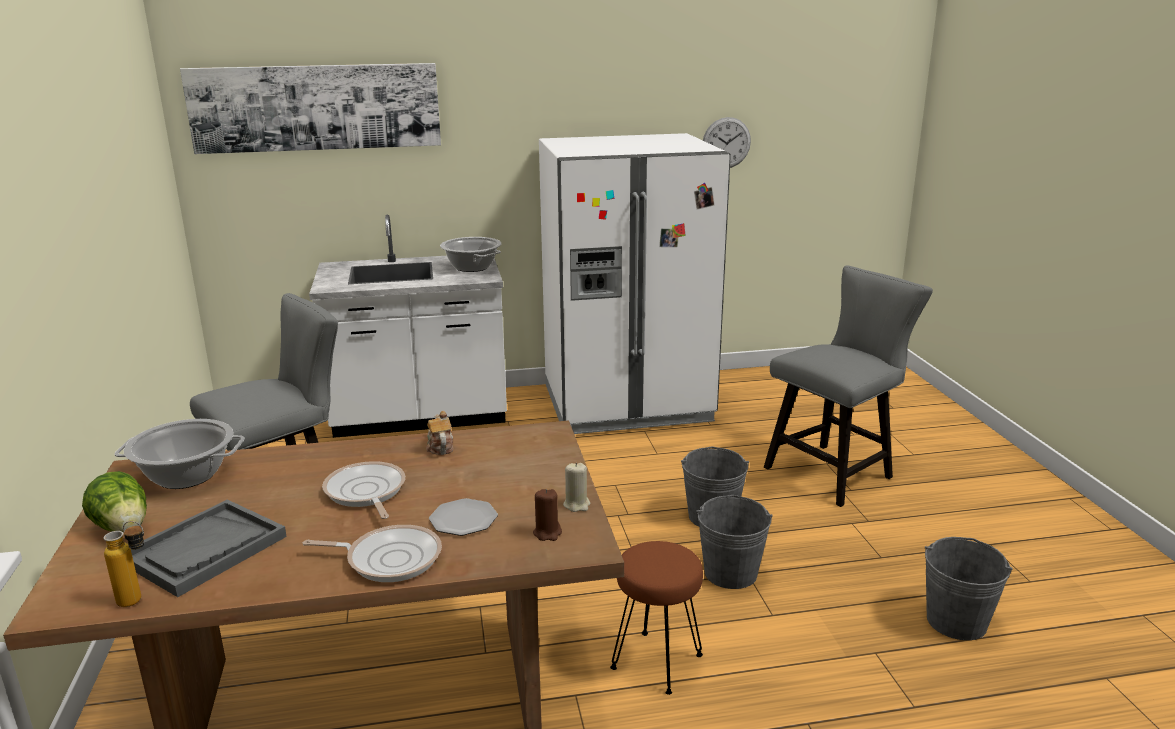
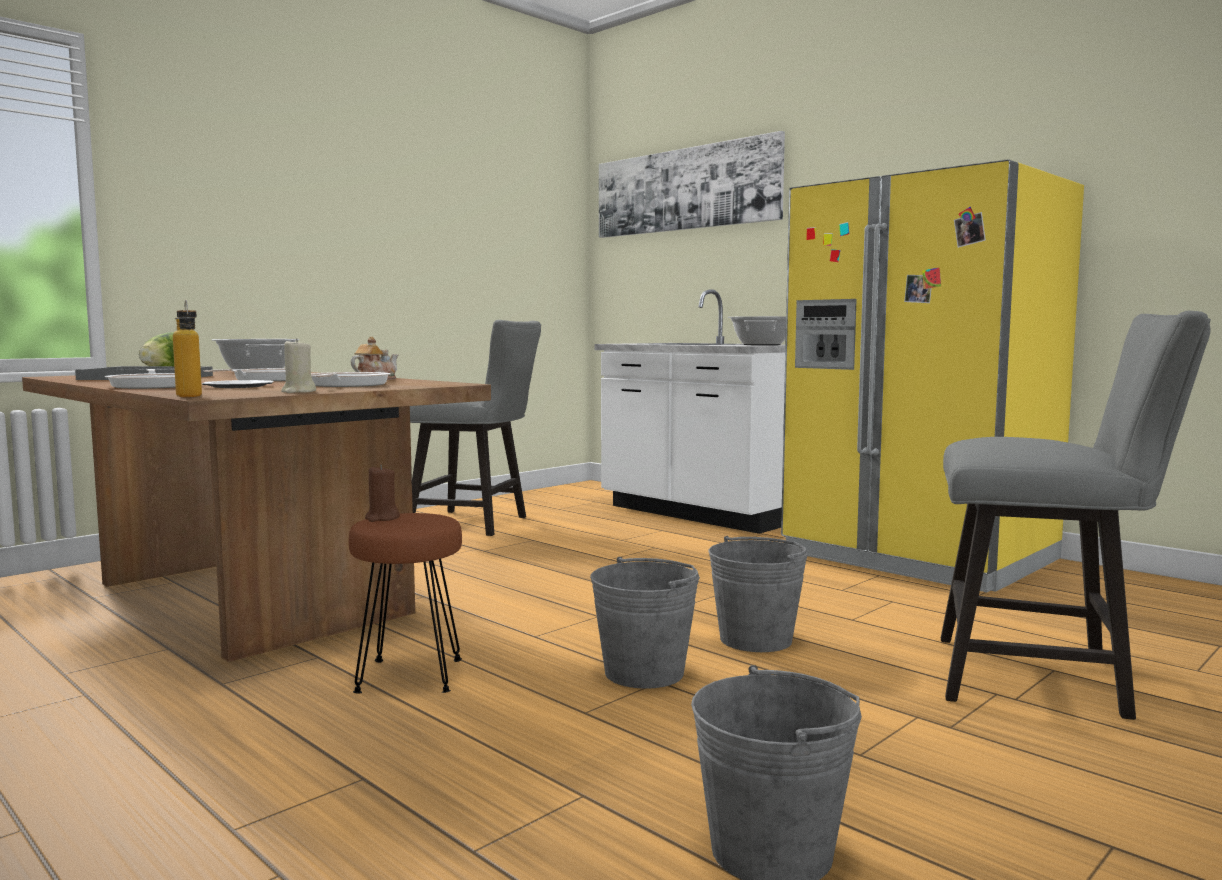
camera: 55 degrees right, 15 degrees down
(138, 601) = (68, 378): bottle -> bottle (190, 397)
(507, 472) = (345, 385): none -> frying pan
(547, 533) = (230, 392): brown candle -> brown candle (382, 518)
(627, 404) = (919, 557): white fridge -> yellow fridge
(726, 143) = (1154, 196): wall clock -> none

